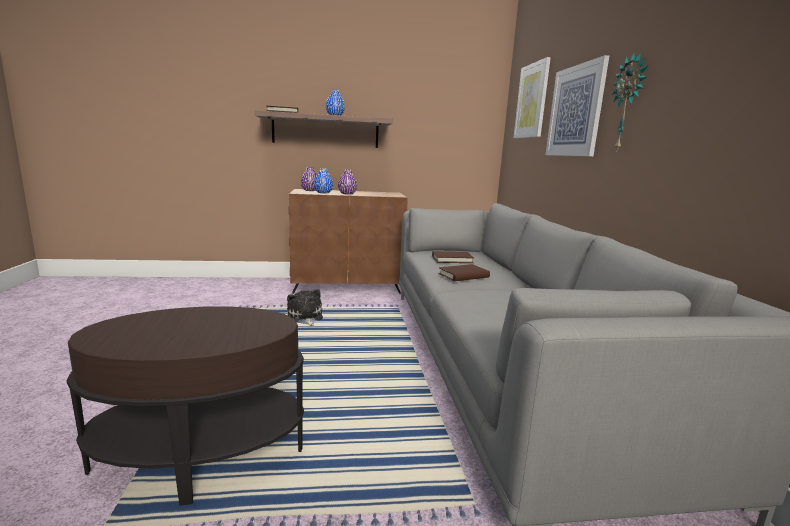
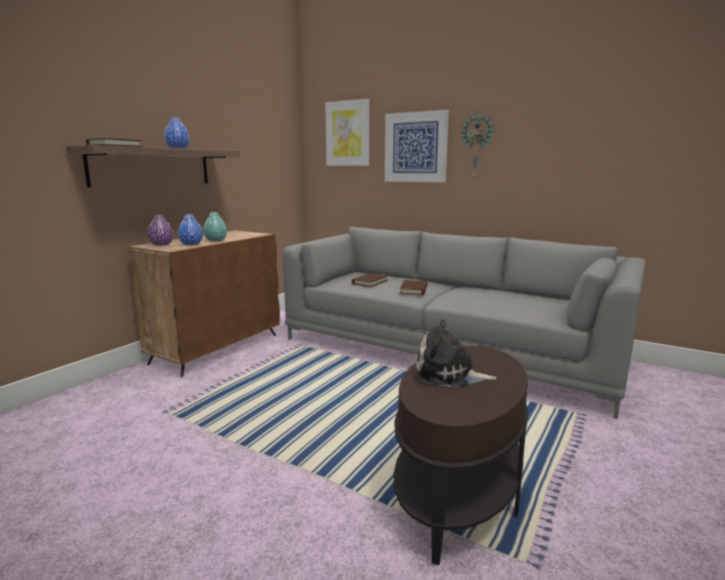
camera: 50 degrees left, 0 degrees up
(305, 317) = (257, 387): plush toy -> plush toy (449, 374)
(347, 194) = (216, 240): purple vase -> turquoise vase

